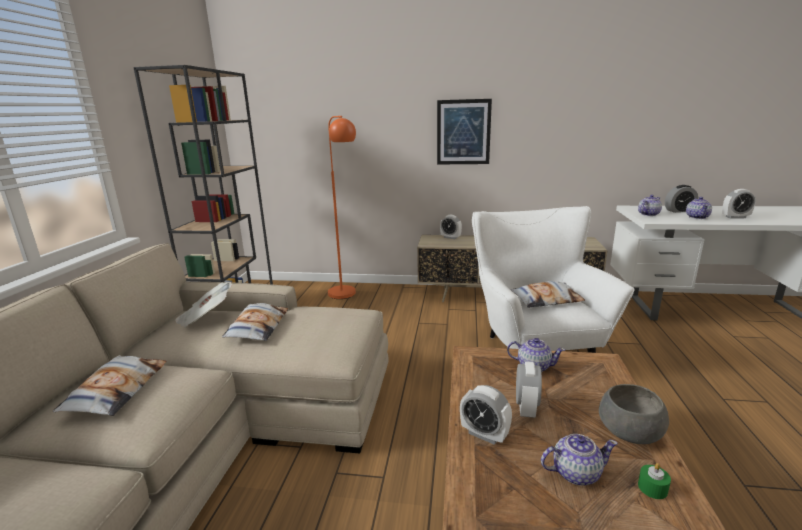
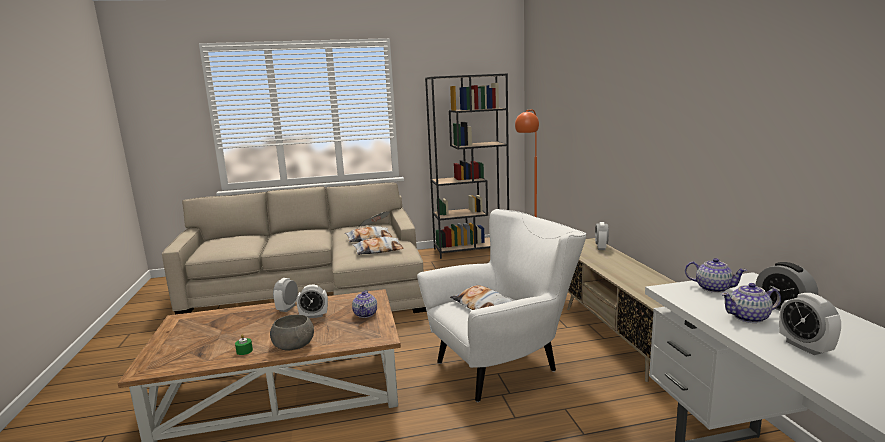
camera: 70 degrees right, 5 degrees down
(117, 390) = (298, 234): pillow -> pillow (378, 250)
(463, 132) = (629, 133): picture -> none
(575, 473) = (257, 331): teapot -> none

